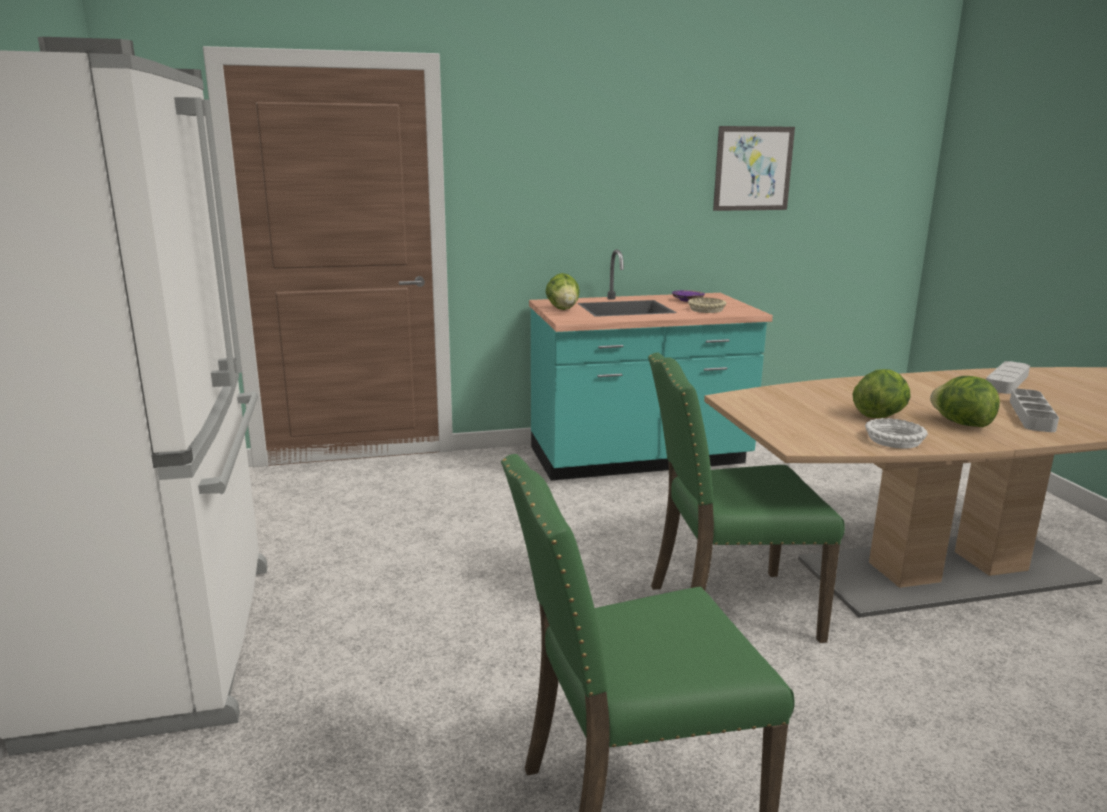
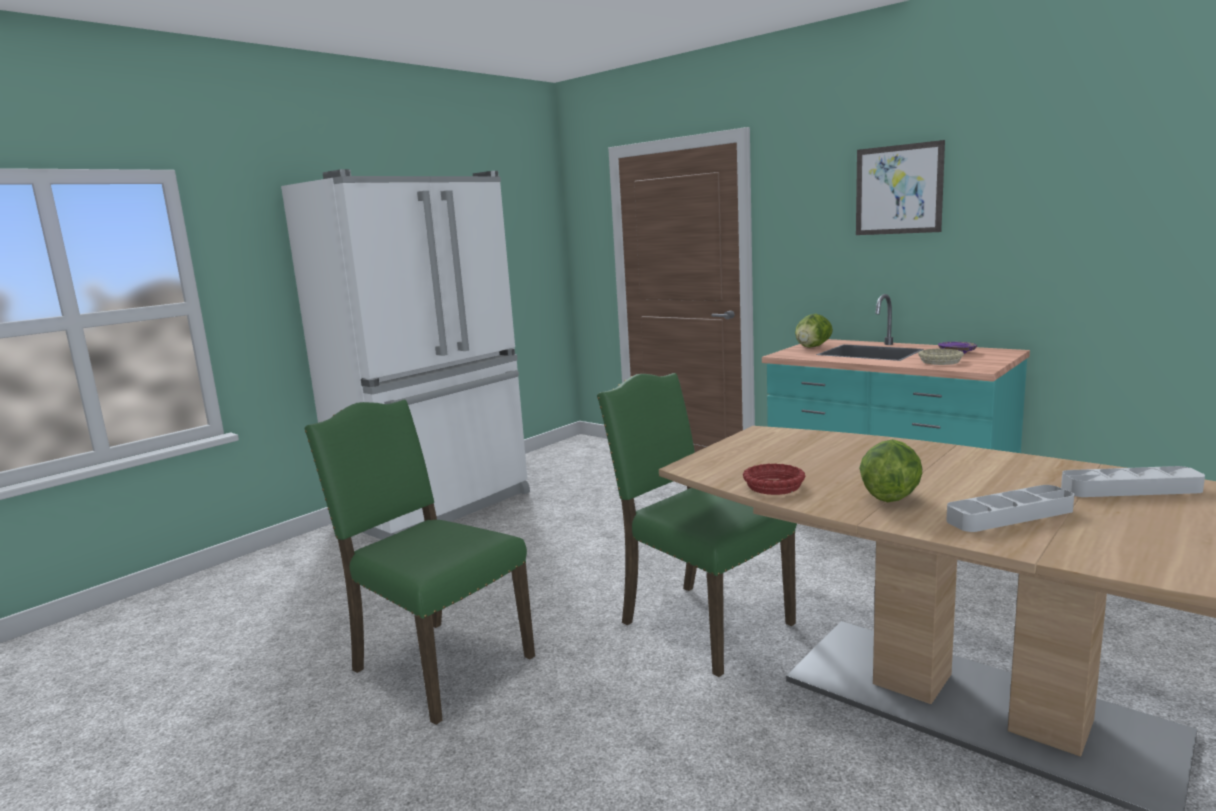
camera: 55 degrees right, 5 degrees down
(753, 168) = (1079, 204): picture -> picture (898, 189)
(880, 416) = (834, 471): lettuce -> none
(894, 439) = (774, 486): white bowl -> red bowl

